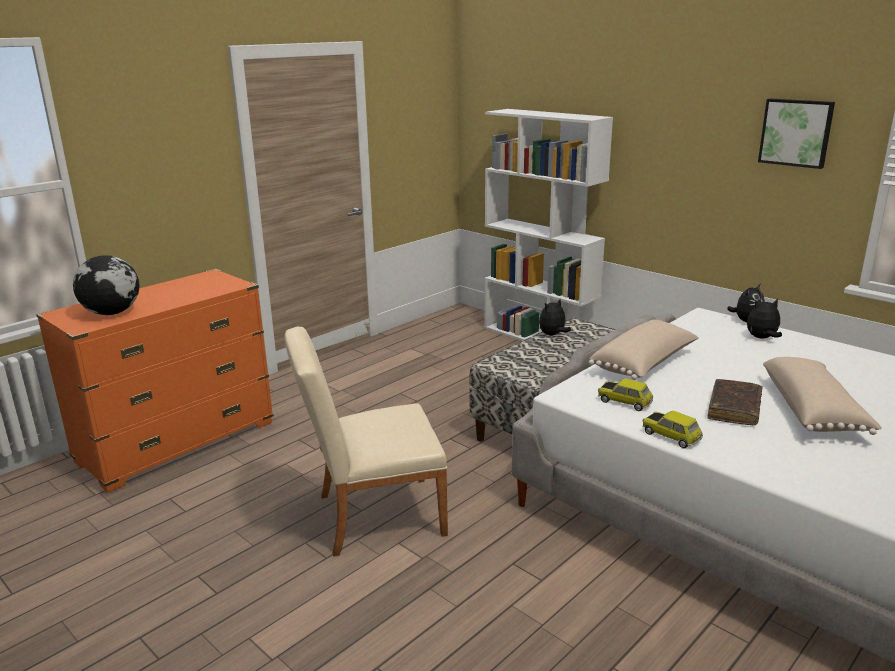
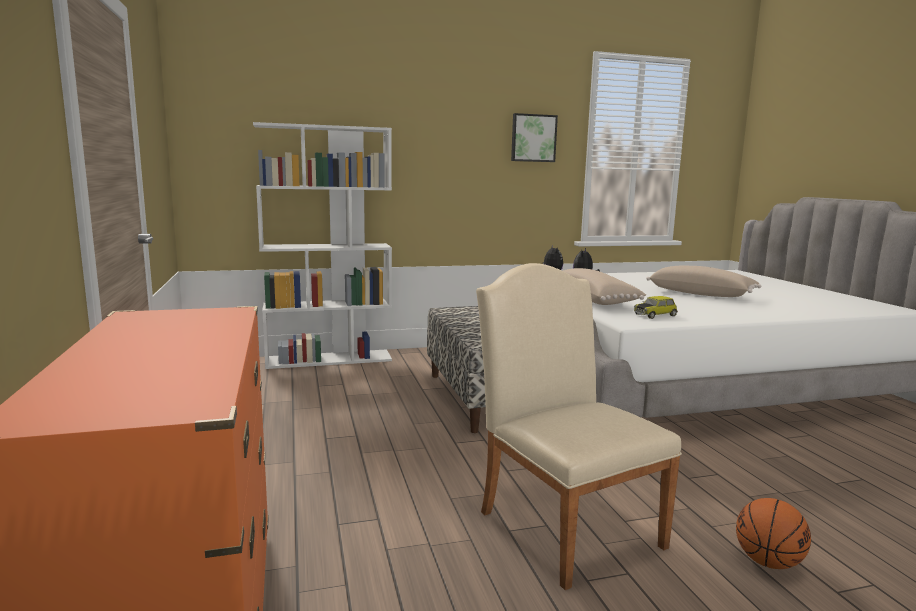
camera: 60 degrees left, 10 degrees down
(112, 313) = (163, 379): globe -> none
(371, 516) = (563, 522): beige chair -> beige chair turned 135 degrees clockwise
(395, 625) = (768, 562): none -> basketball
(553, 335) = (453, 318): plush toy -> none
(672, 436) = (720, 318): toy car -> none
(734, 409) = (687, 302): brown book -> none

